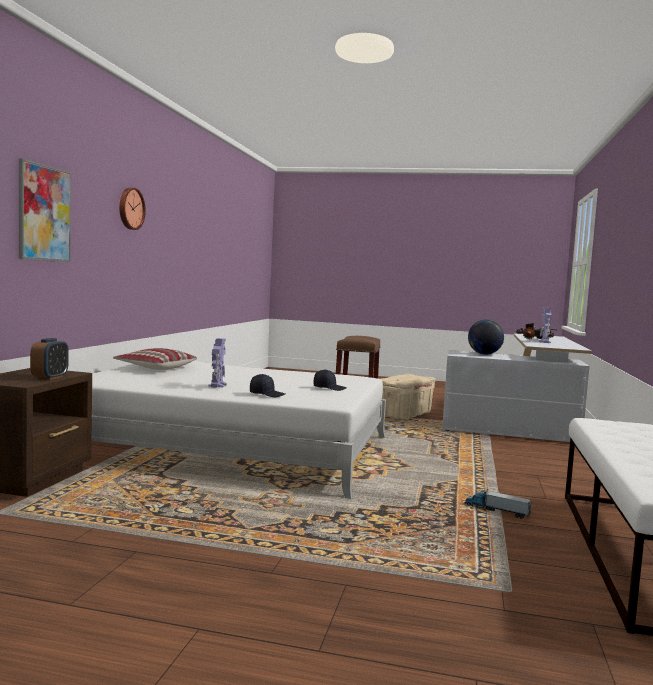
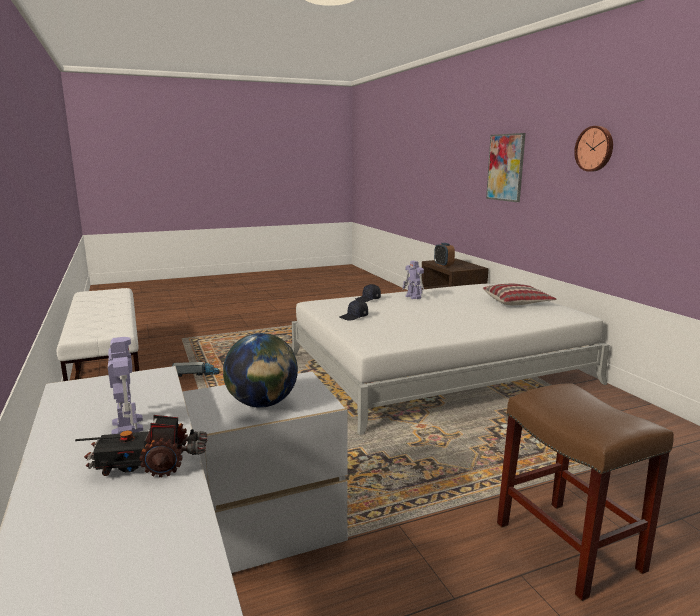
camera: 145 degrees right, 10 degrees up
(404, 415) = (427, 531): beige storage box -> none

